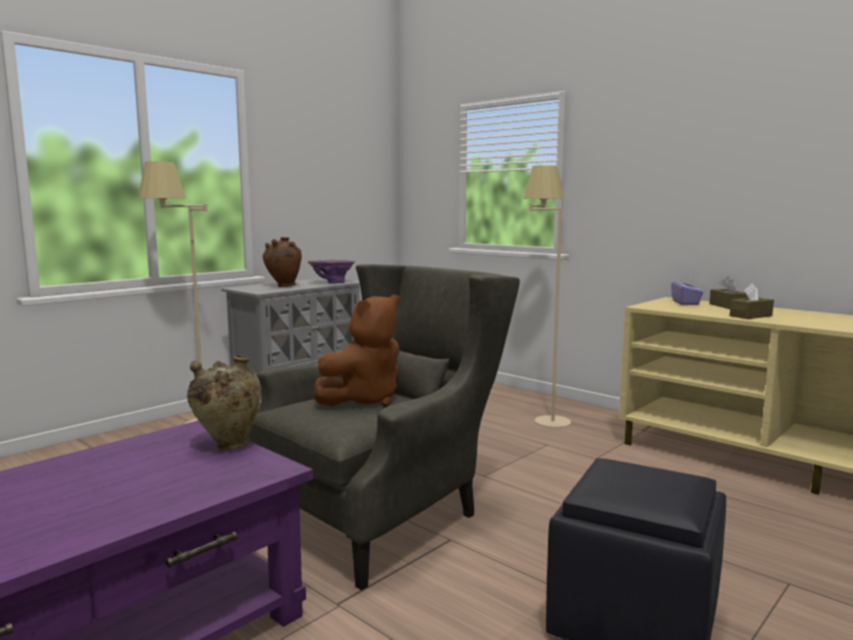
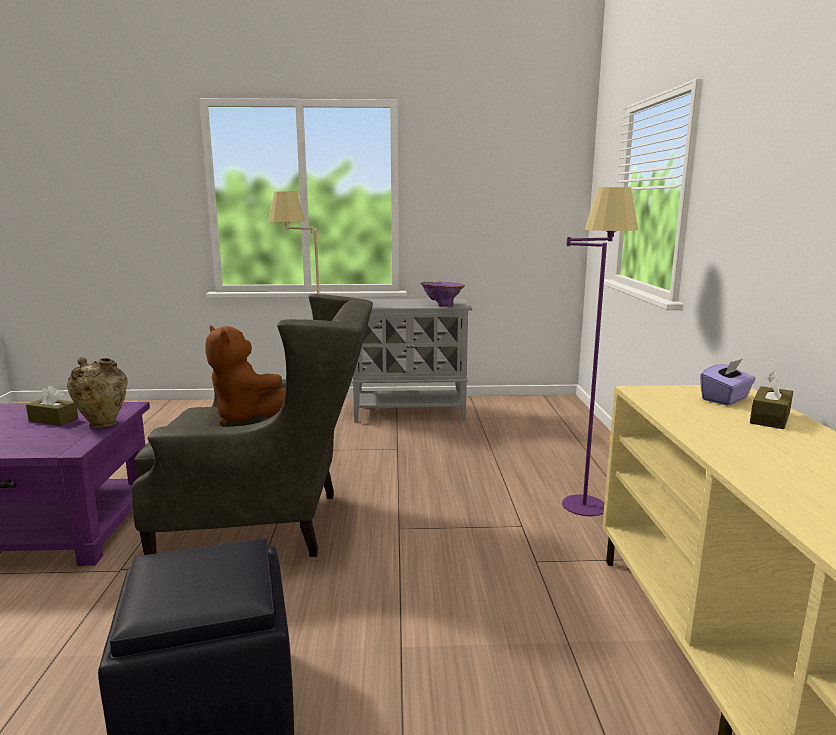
camera: 45 degrees right, 5 degrees up
(283, 286) = (394, 303): brown vase -> none
(364, 400) = (247, 418): brown plush toy -> brown plush toy turned 45 degrees clockwise
(543, 416) = (586, 496): beige floor lamp -> purple floor lamp
(750, 316) = (727, 440): brown tissue box -> brown tissue box (53, 420)

